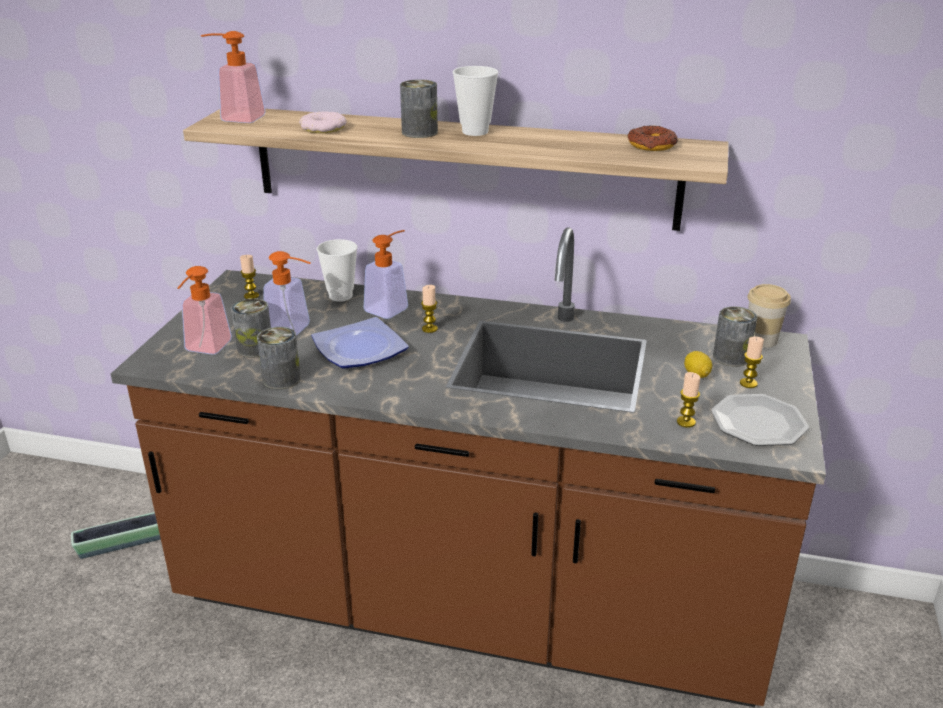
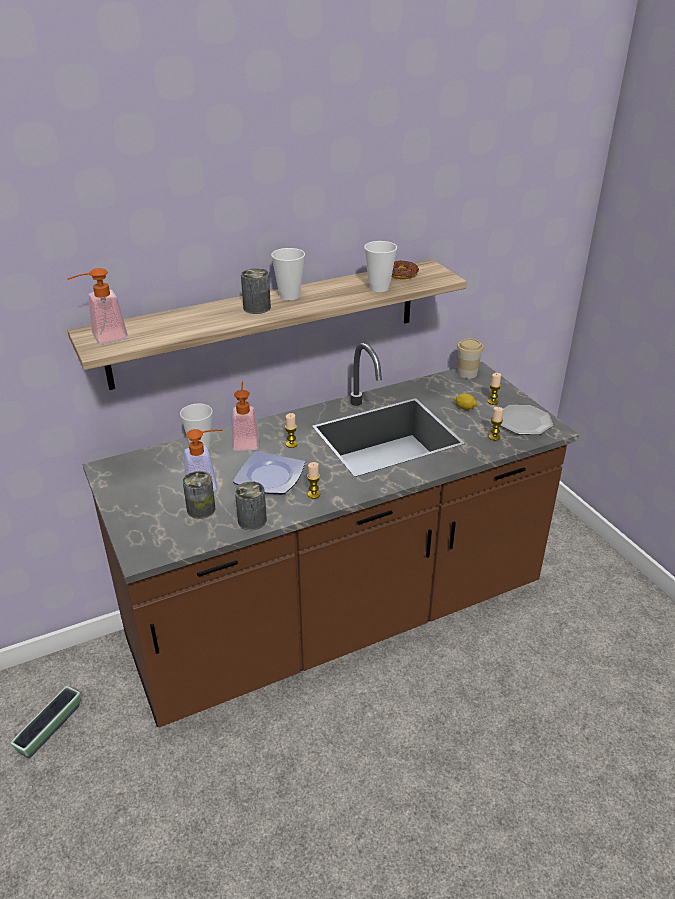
camera: 40 degrees left, 5 degrees up
(204, 349) = (167, 527): soap dispenser -> none
(251, 296) = (136, 475): candle -> candle (313, 494)
(323, 128) = (186, 325): donut -> none
(592, 150) = (379, 288): none -> cup
(731, 357) = (467, 390): can -> none

